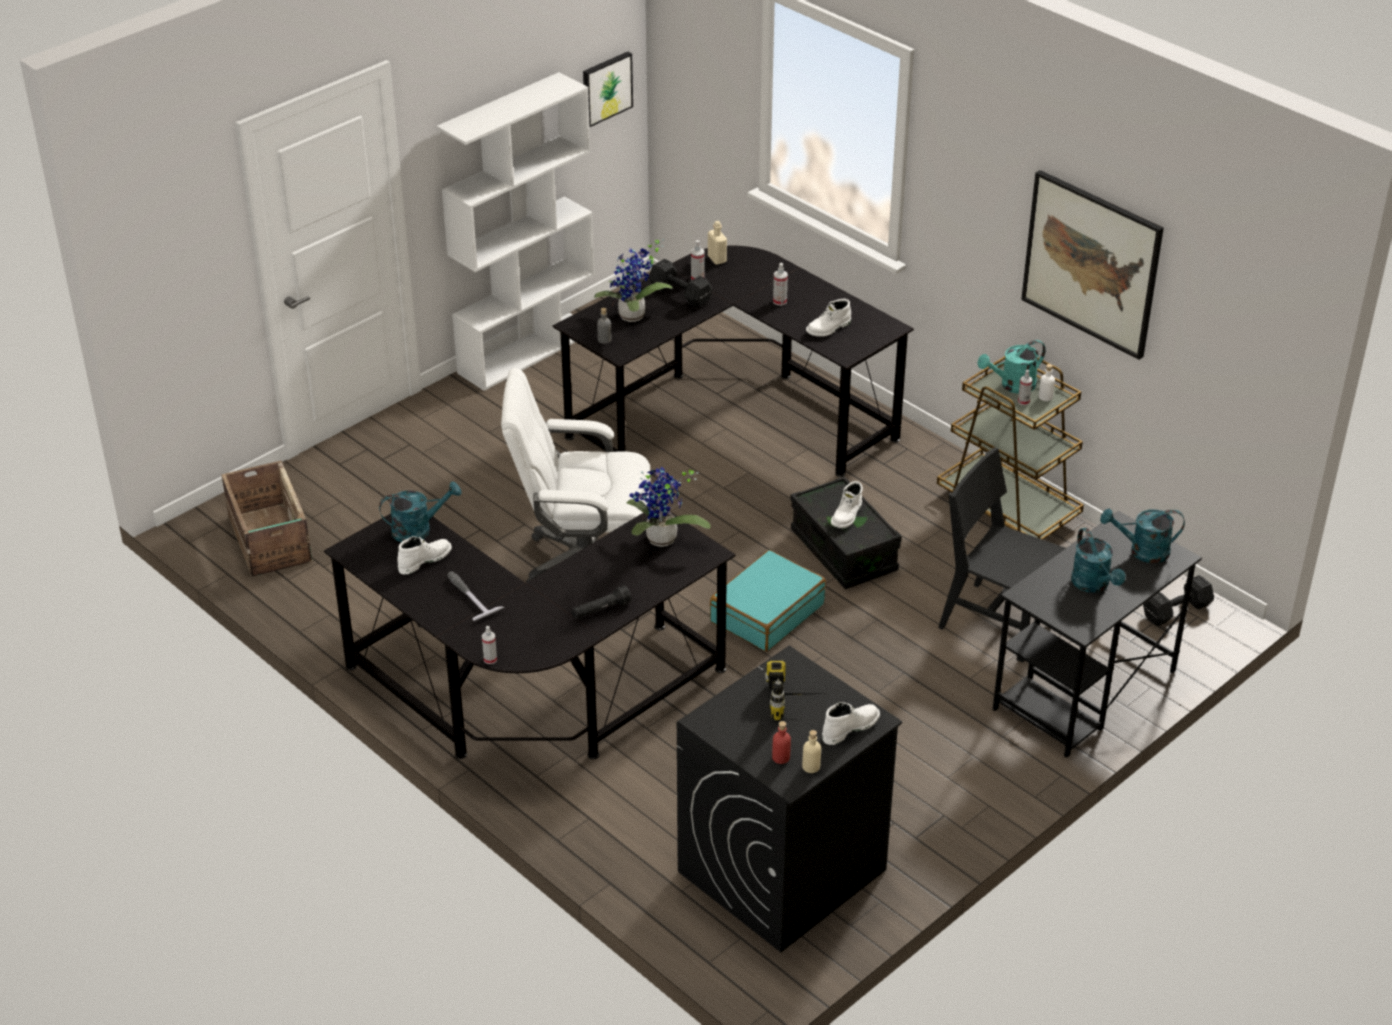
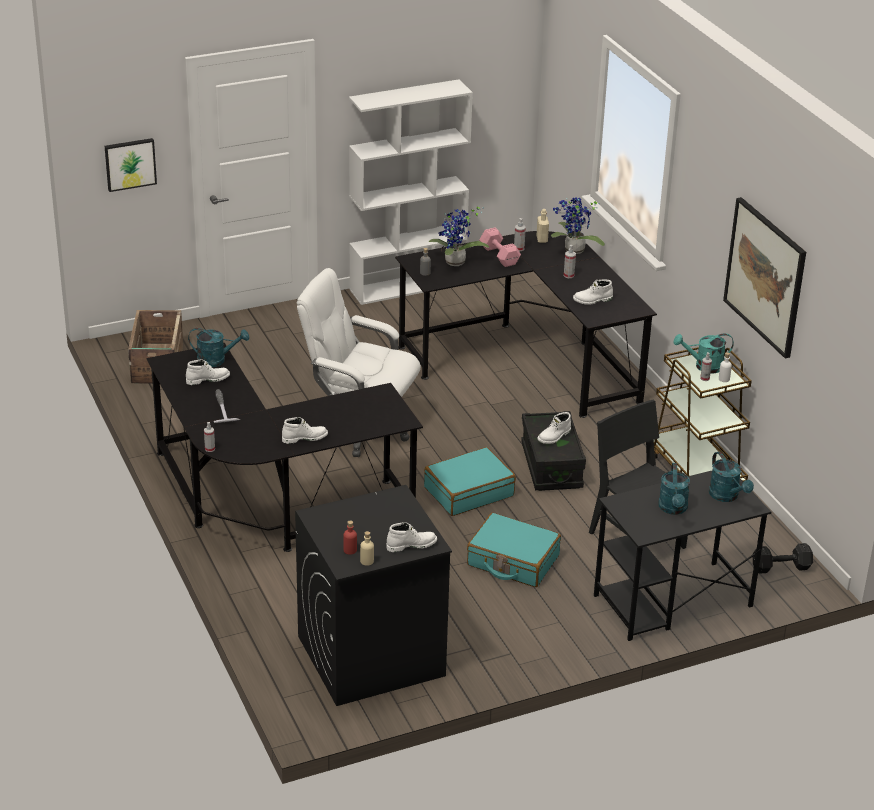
camera: 20 degrees right, 5 degrees down
(601, 610) = (304, 438): black flashlight -> white boot
(606, 88) = (501, 101): picture -> picture (130, 164)
(660, 541) = (376, 406): potted plant -> potted plant (573, 251)
(679, 293) = (499, 255): black dumbbell -> pink dumbbell
(796, 702) = (385, 519): power drill -> none
(873, 691) = (512, 561): none -> turquoise suitcase
(1142, 551) = (727, 496): turquoise watering can -> turquoise watering can turned 135 degrees counterclockwise

